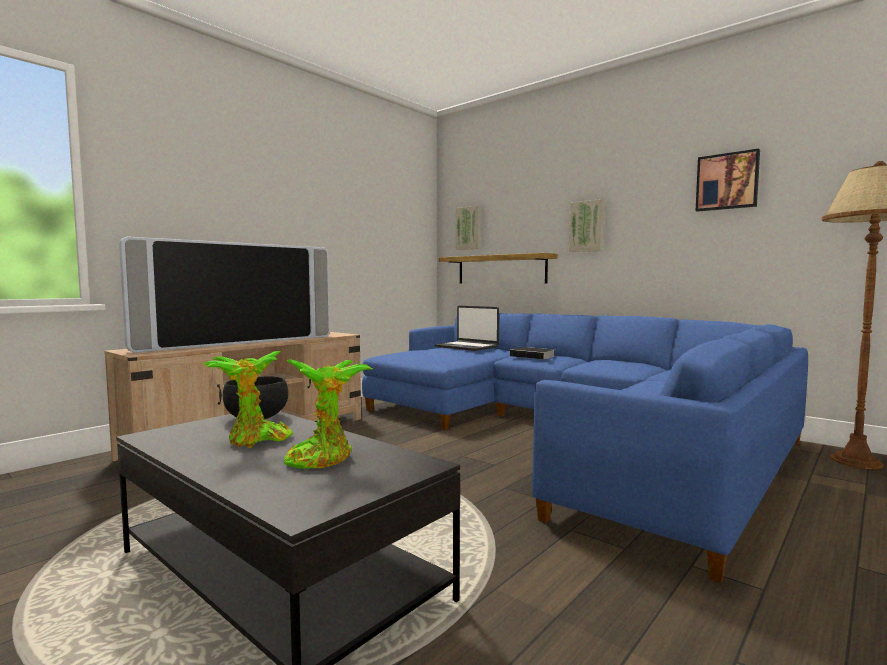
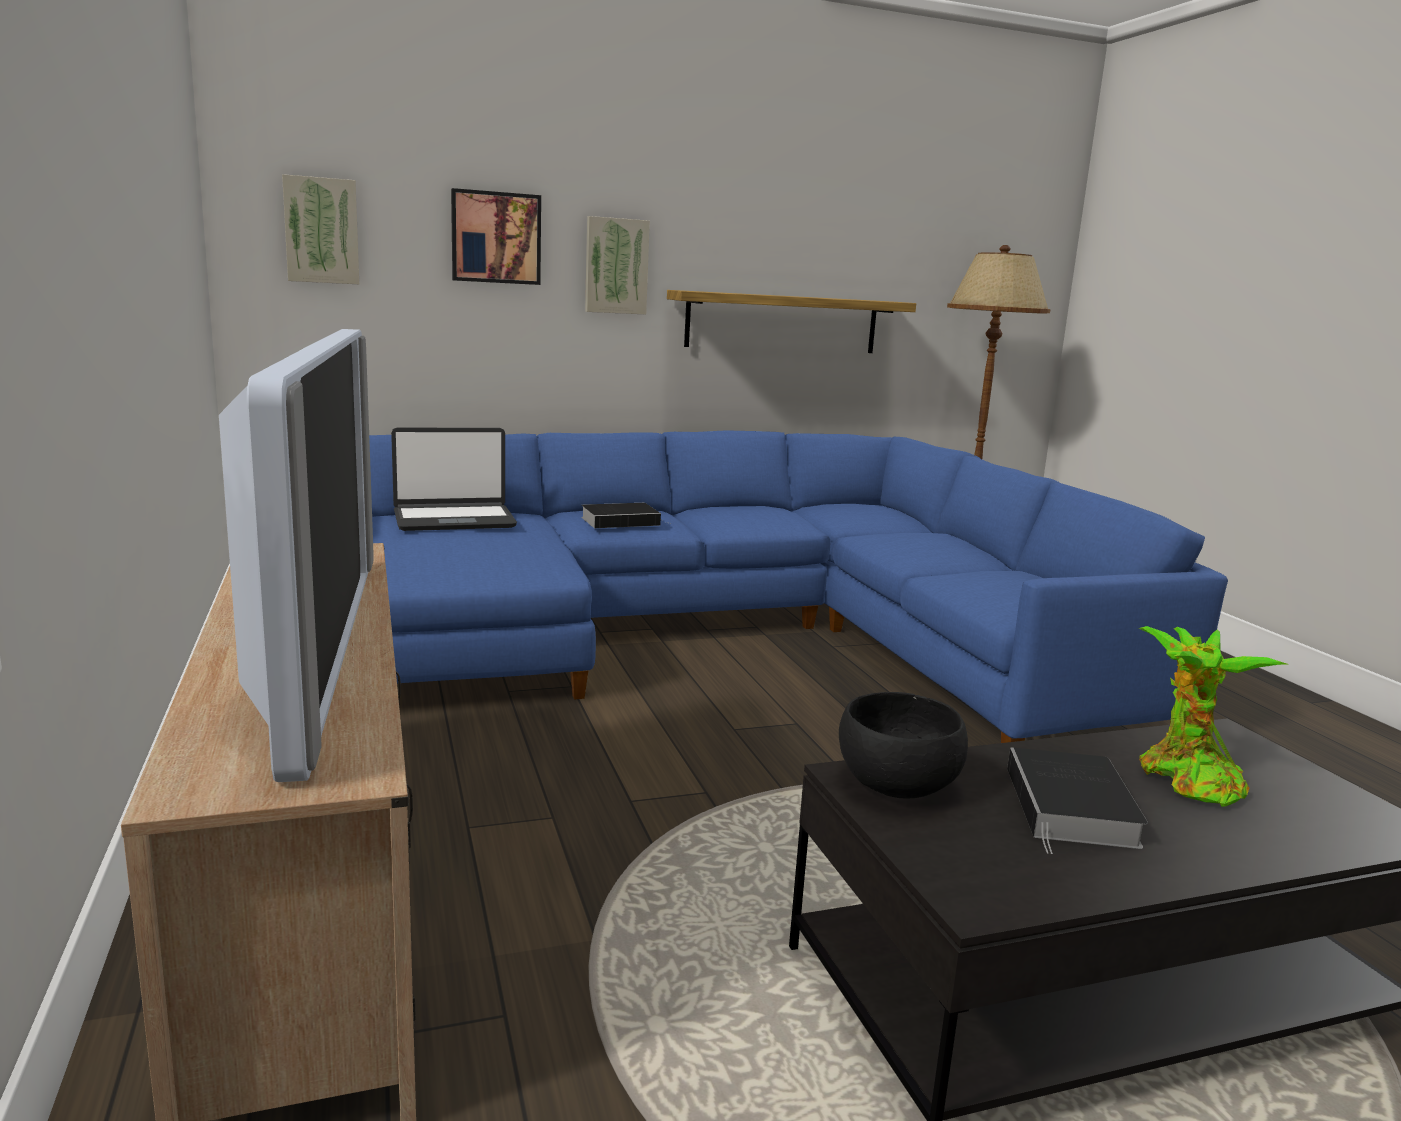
camera: 60 degrees left, 10 degrees up
(255, 441) = (1073, 809): potted plant -> book
(501, 269) = (421, 336): shelf -> shelf (782, 323)
(727, 181) = (827, 228): picture -> picture (496, 238)

